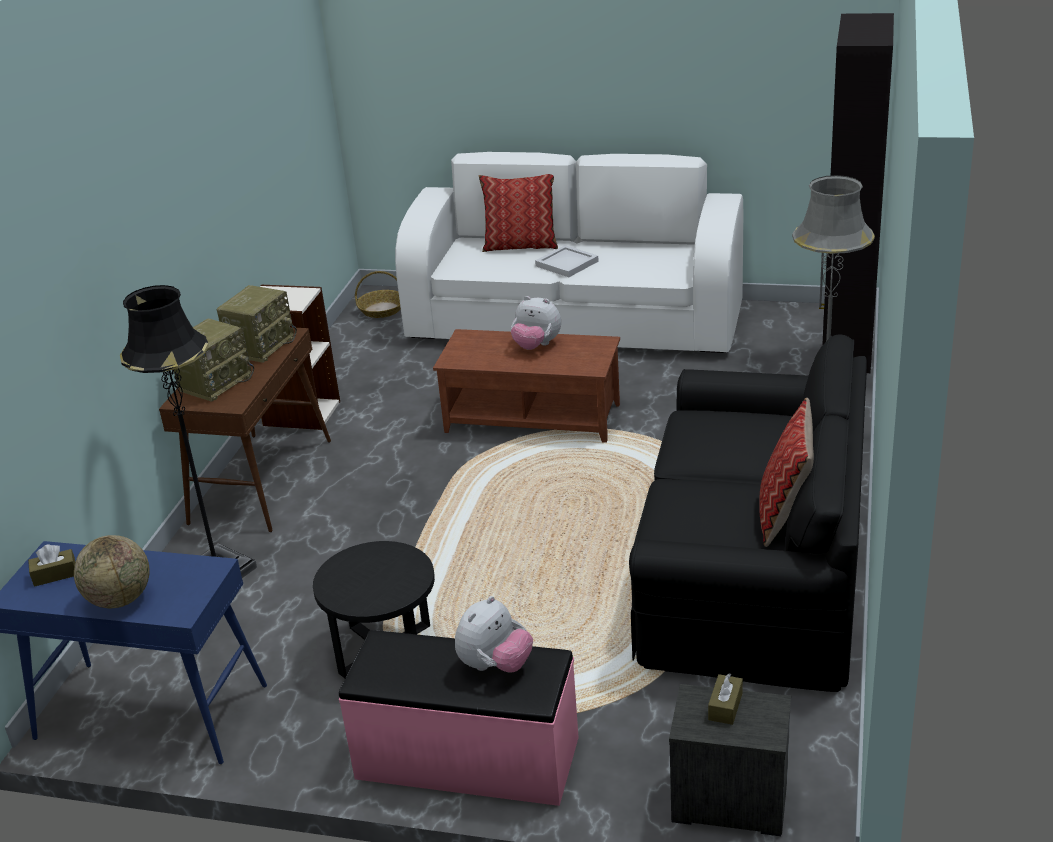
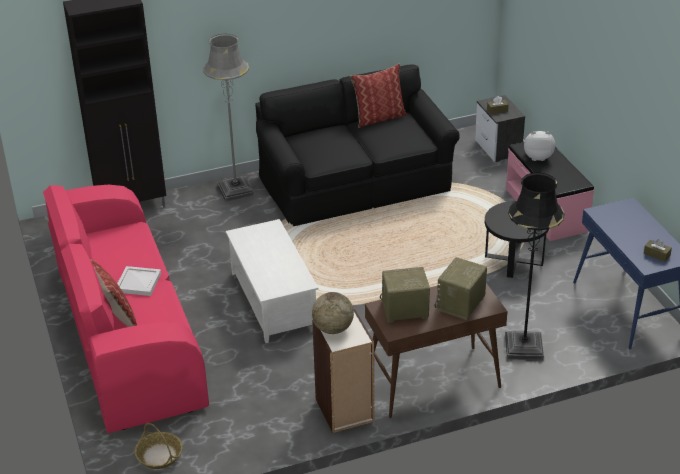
camera: 125 degrees left, 5 degrees up
(120, 599) = (644, 225): globe -> globe (333, 329)
(216, 383) = (461, 304): radio -> radio turned 60 degrees counterclockwise
(533, 417) = (272, 301): brown coffee table -> white coffee table
(536, 346) = (260, 257): plush toy -> none
(575, 322) = (127, 336): white sofa -> pink sofa

